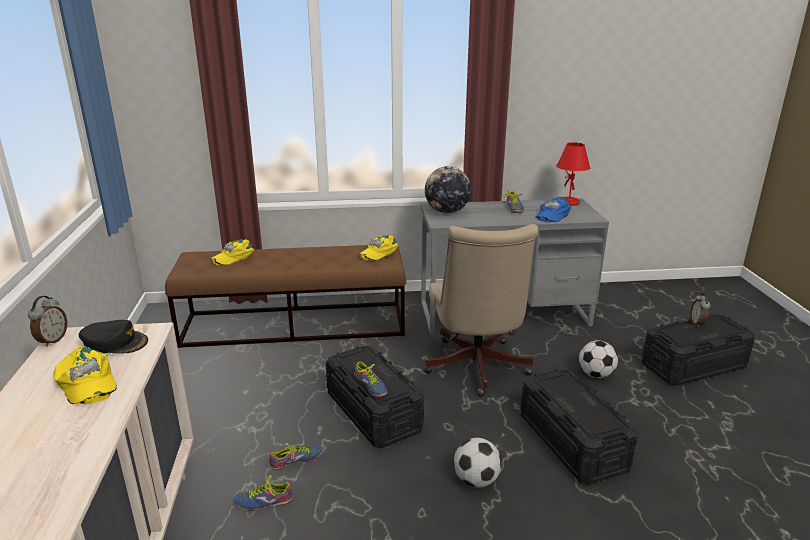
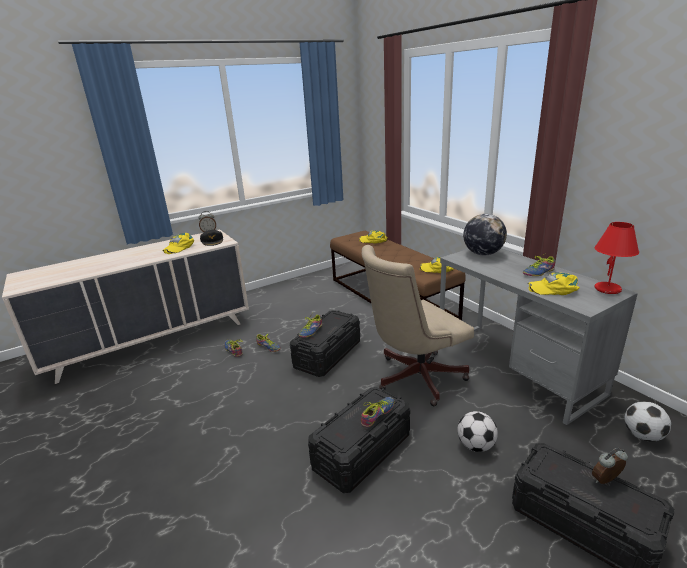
camera: 65 degrees right, 0 degrees up
(476, 480) = (288, 414): football -> football (642, 435)
(552, 215) = (553, 289): blue cap -> yellow cap
(579, 388) = (379, 415): none -> shoe

